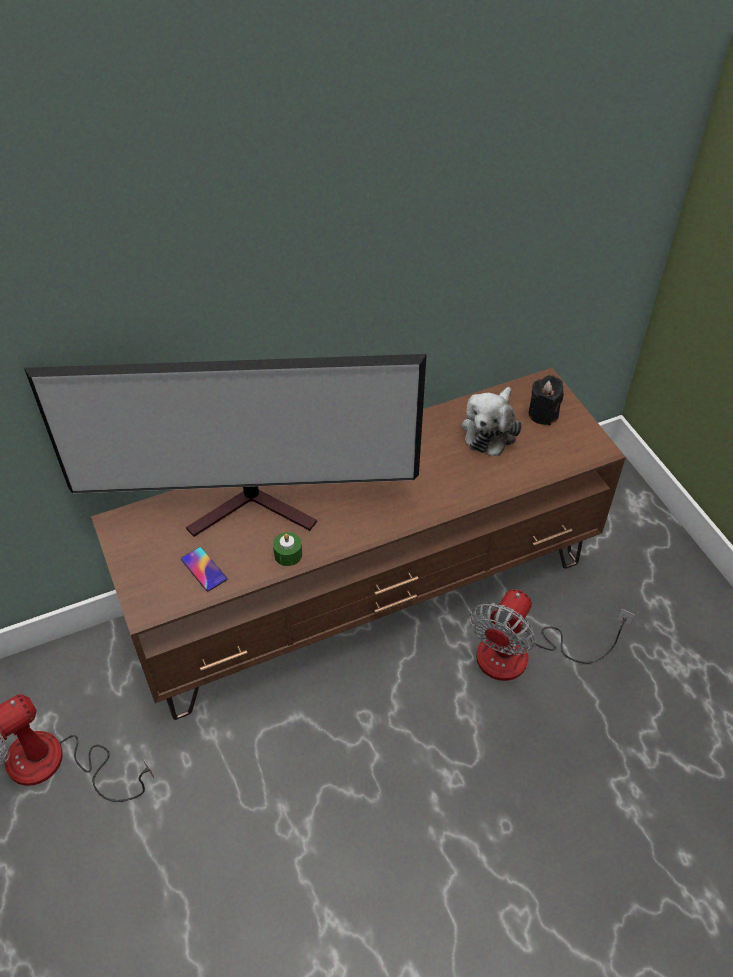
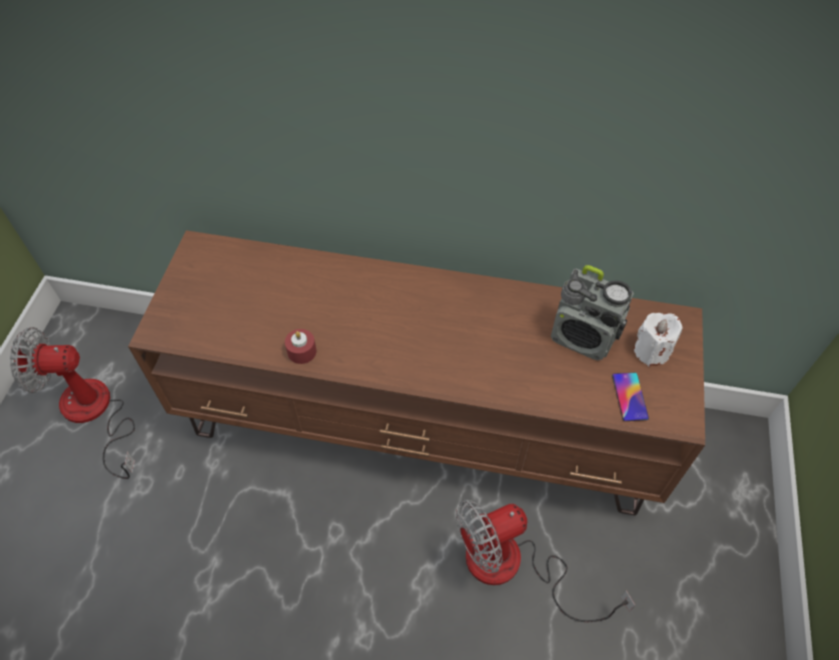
camera: 35 degrees right, 5 degrees up
(204, 569) = (226, 324): phone -> phone (629, 397)
(256, 510) = (310, 296): television -> none
(288, 554) = (302, 351): green candle -> red candle
(490, 430) = (583, 338): plush toy -> radio
(543, 414) = (651, 351): black candle -> white candle

